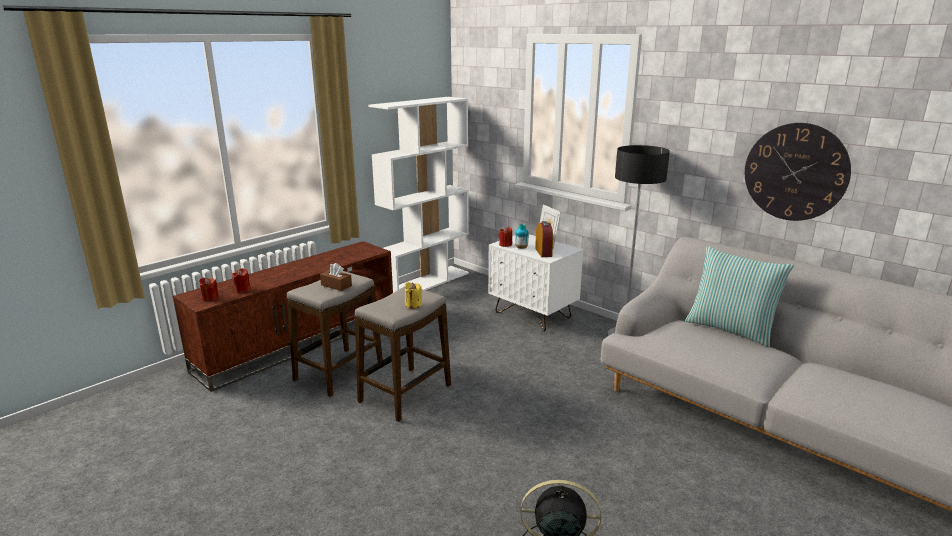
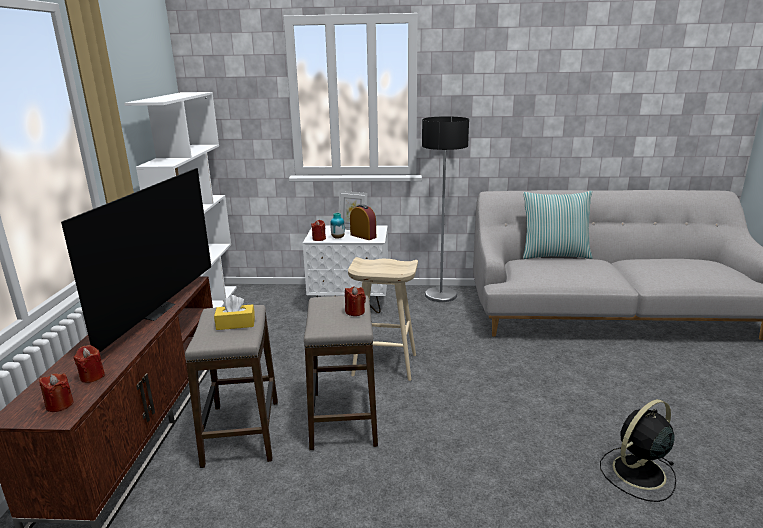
camera: 40 degrees left, 0 degrees up
(325, 263) = (153, 311): none -> television
(336, 285) = (235, 324): brown tissue box -> yellow tissue box
(413, 305) = (355, 312): yellow candle -> red candle
(486, 372) = (383, 365): none -> beige stool
(795, 172) = (564, 121): wall clock -> none

